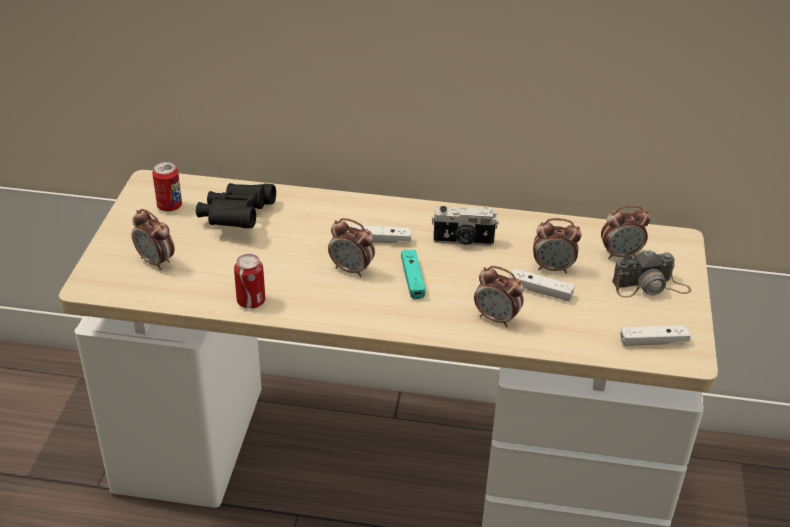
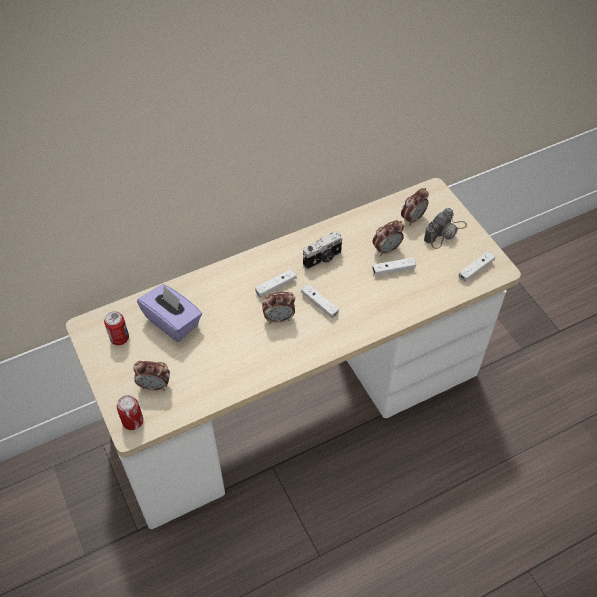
camera: 35 degrees left, 15 degrees up
(237, 218) = (173, 322): black binoculars -> purple tissue box
(251, 301) = (243, 378): can -> can (133, 421)
(412, 279) = (319, 304): turquoise game controller -> white game controller
(496, 318) = (387, 303): alarm clock -> none

